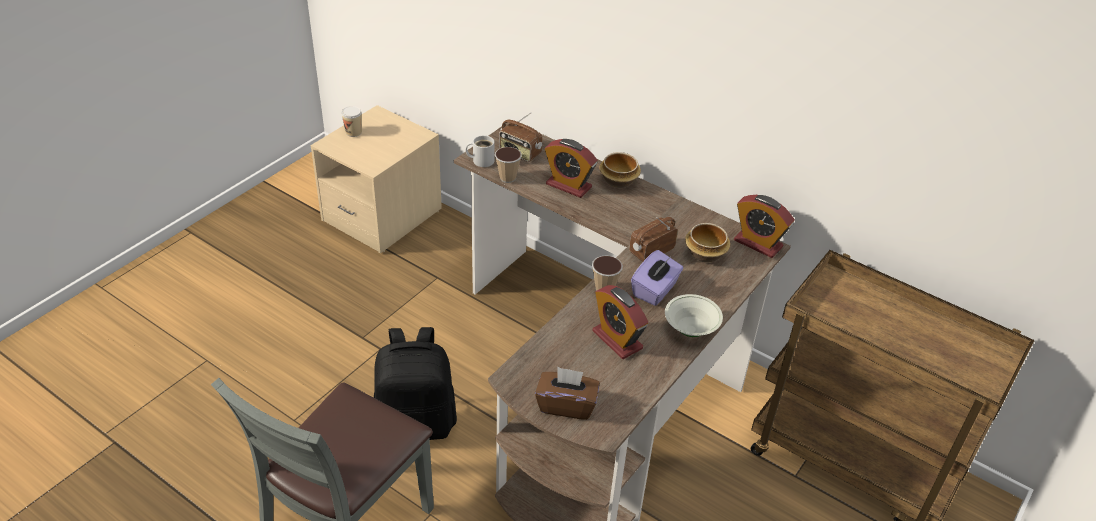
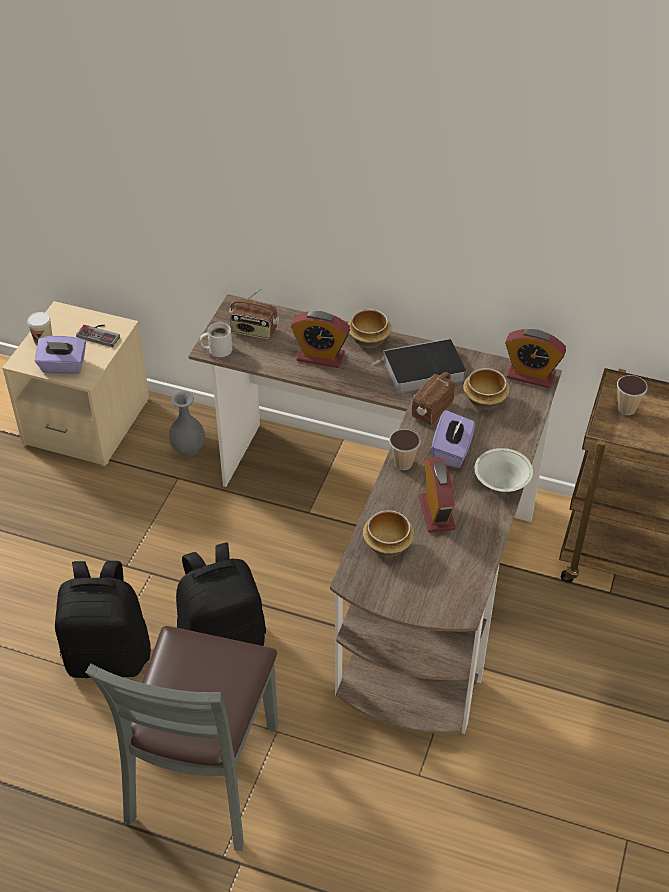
camera: 15 degrees left, 5 degrees up
(313, 407) = (109, 655): none -> black backpack
(359, 155) = (63, 366): none -> purple tissue box
(402, 137) = (100, 334): none -> game controller
(456, 256) = (188, 448): none -> grey vase
(507, 178) = (254, 363): cup -> cup (626, 409)
(559, 355) = (388, 544): none -> bowl
(566, 405) = (416, 593): brown tissue box -> none
(617, 340) = (436, 513): alarm clock -> alarm clock turned 135 degrees counterclockwise
(656, 217) = (421, 371): none -> book

